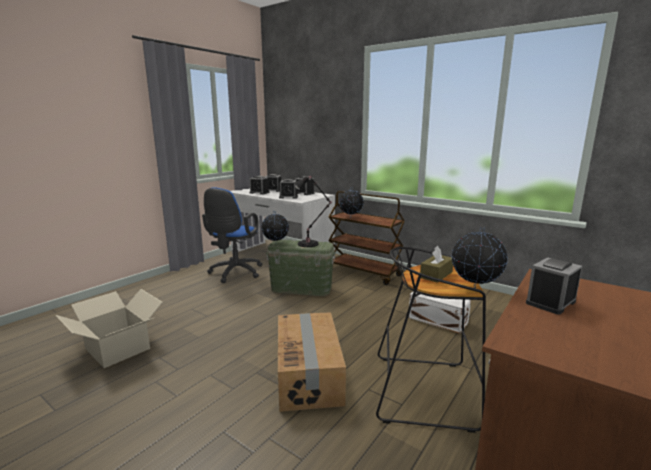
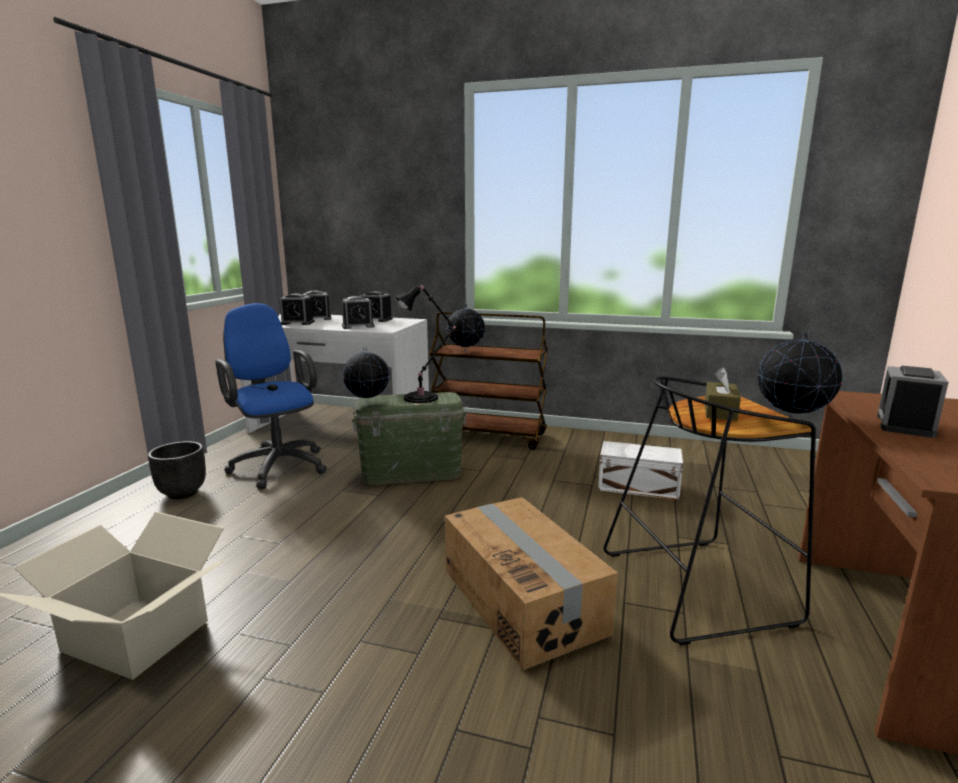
camera: 20 degrees left, 0 degrees up
(180, 282) = (183, 493): none -> black planter
(234, 273) = (277, 465): blue office chair -> blue office chair turned 150 degrees clockwise

